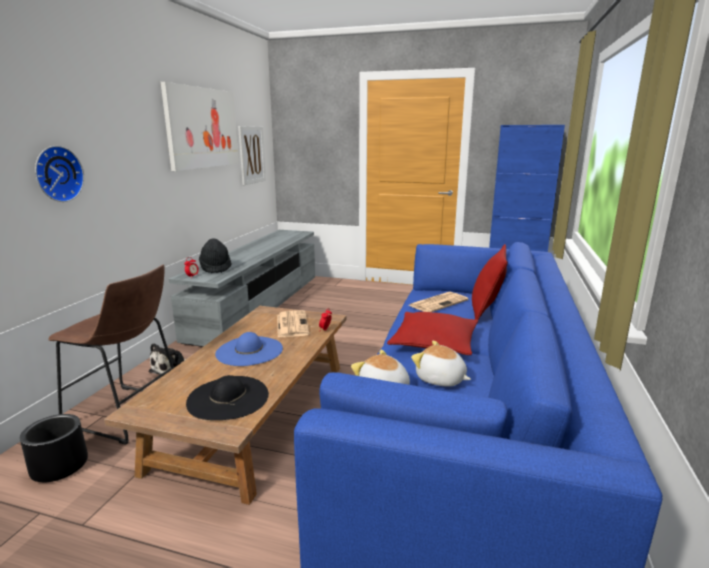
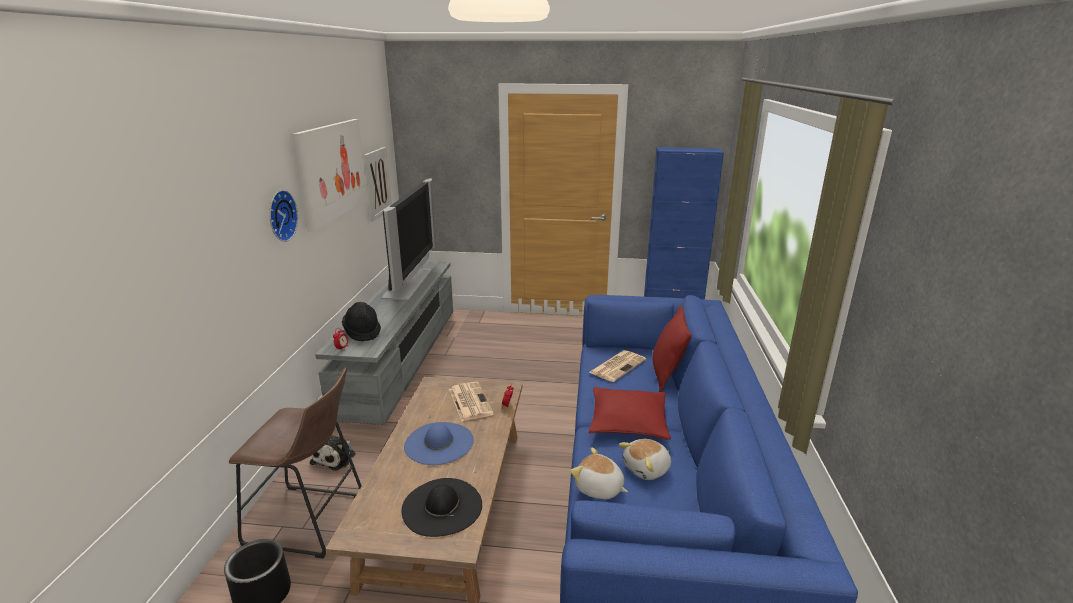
camera: 10 degrees left, 5 degrees up
(57, 174) = (211, 275): wall clock -> wall clock (280, 215)
(273, 242) = (410, 283): none -> television
(440, 379) = (647, 469): plush toy -> plush toy turned 60 degrees counterclockwise

